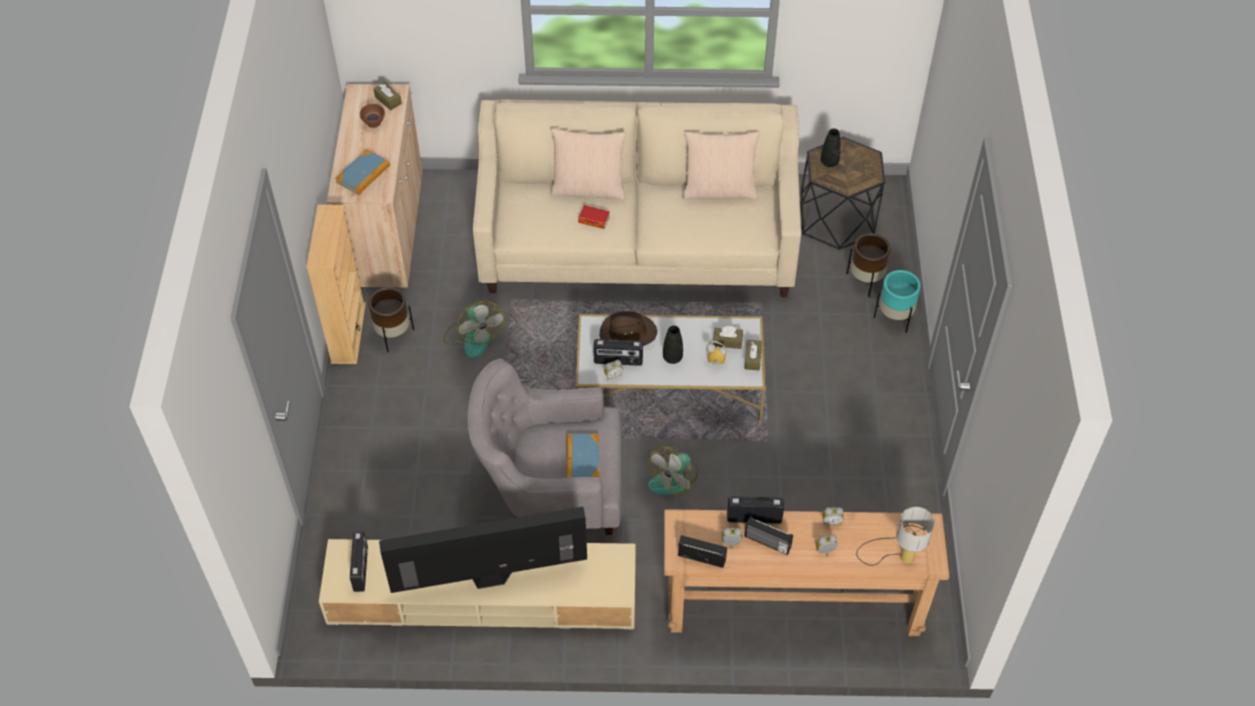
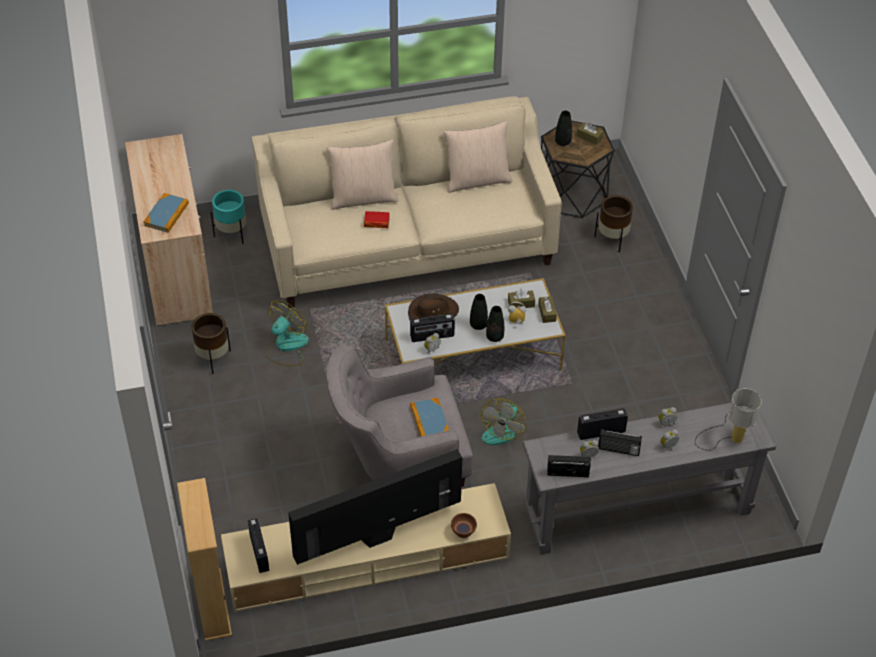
camera: 15 degrees left, 5 degrees down
(348, 333) = (171, 365): beige bookcase -> beige bookcase (212, 604)
(374, 122) = (161, 170): brown bowl -> brown bowl (463, 532)
(388, 100) = (167, 149): brown tissue box -> brown tissue box (589, 137)
(473, 337) = (286, 347): fan -> fan turned 105 degrees counterclockwise
(686, 375) = (494, 337): none -> black vase
(793, 605) = (637, 511): brown console table -> grey console table
(895, 317) = (646, 264): turquoise planter -> turquoise planter (232, 234)

